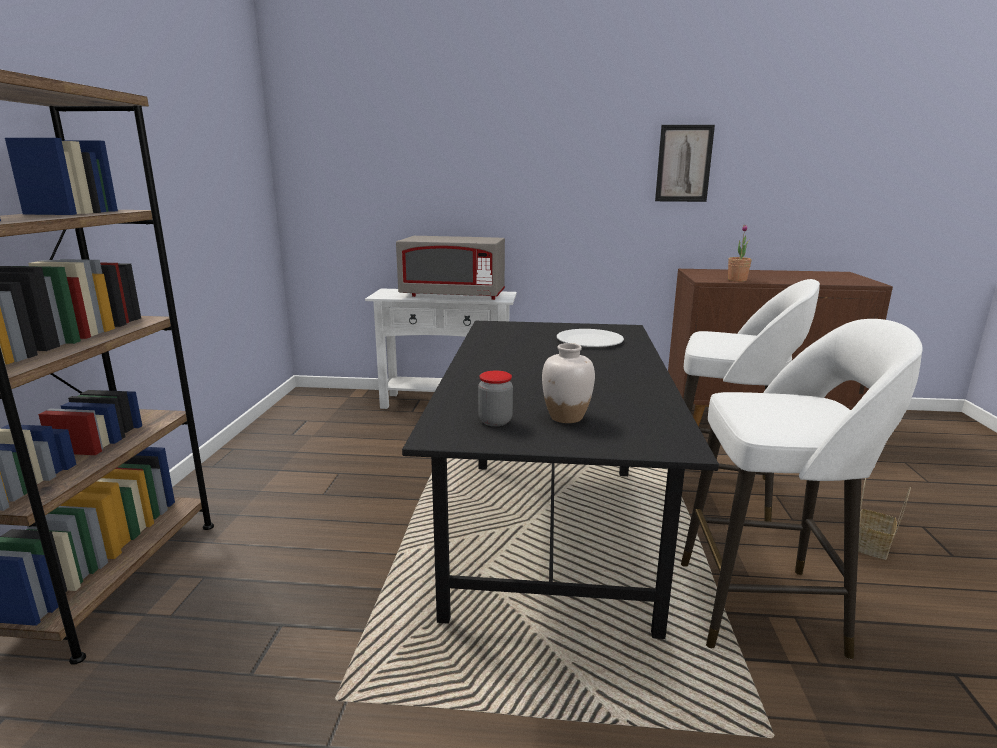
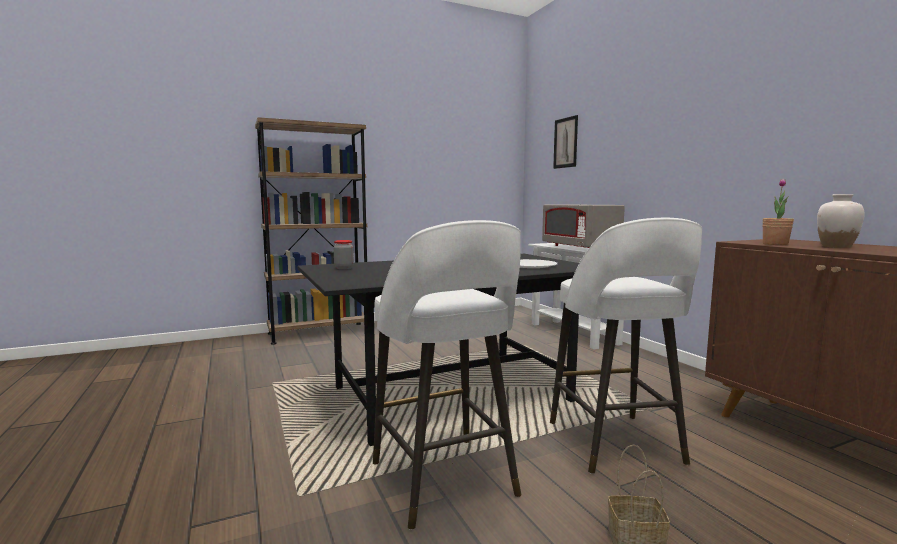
camera: 60 degrees right, 10 degrees down
(566, 417) = (364, 273): white vase -> white vase (836, 246)
(684, 163) = (791, 123): picture -> picture (565, 143)

